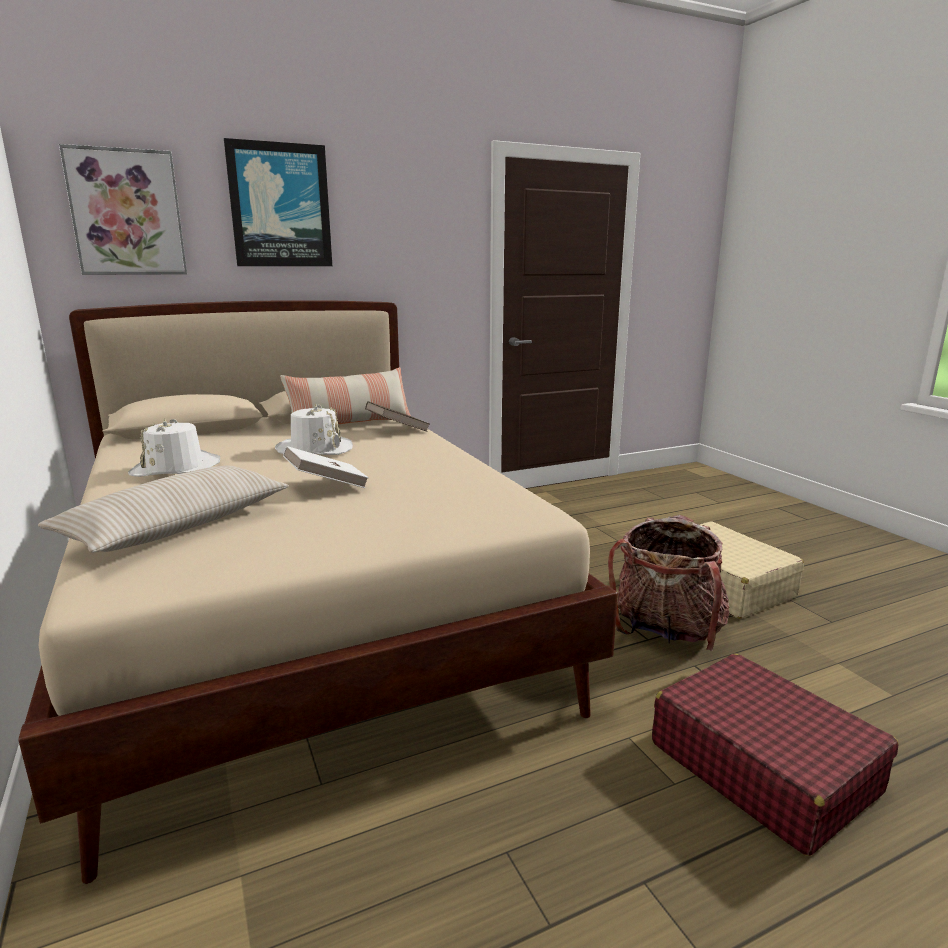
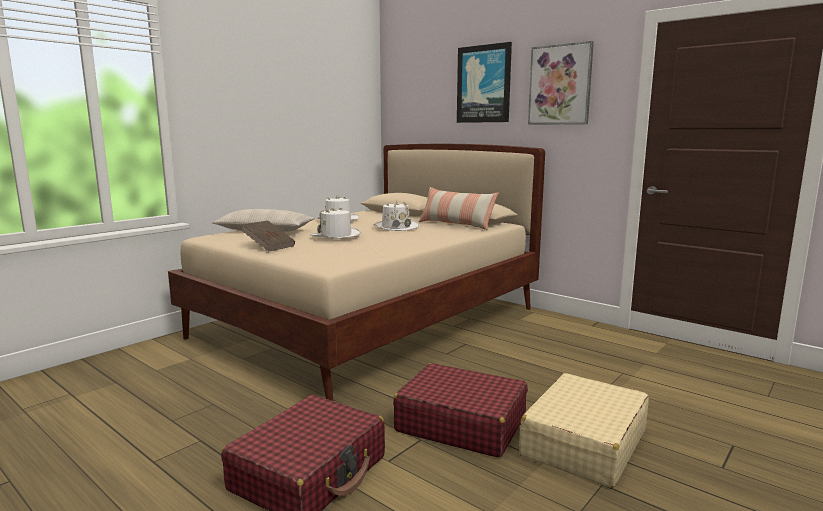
camera: 65 degrees right, 5 degrees down
(127, 213) = (415, 95): picture -> picture (560, 85)
(326, 485) = (336, 236): white book -> white hat
(397, 430) = (459, 231): brown book -> brown book (269, 246)
(666, 632) = (460, 424): backpack -> red suitcase

